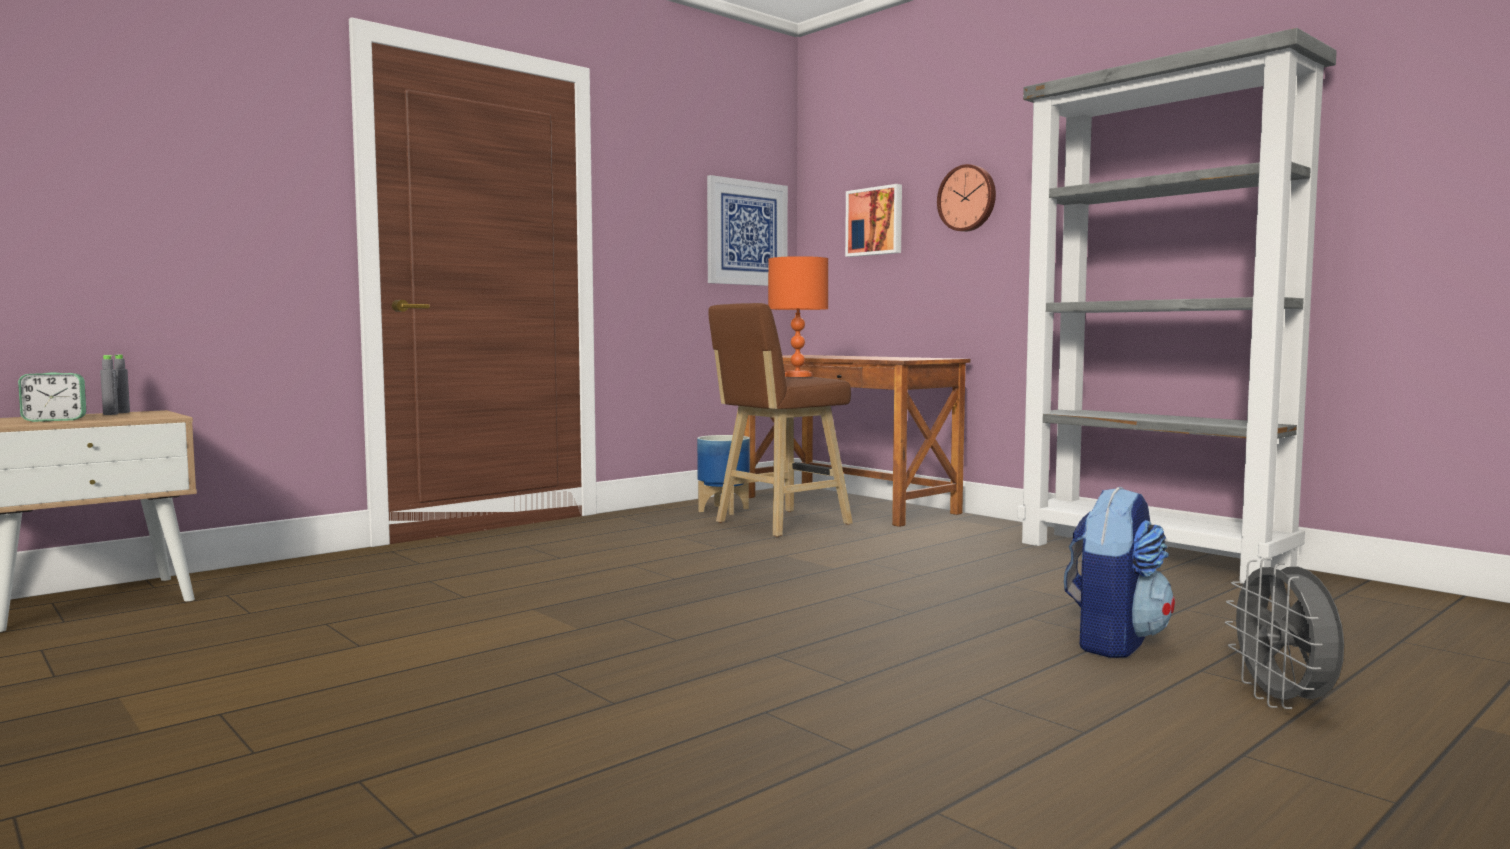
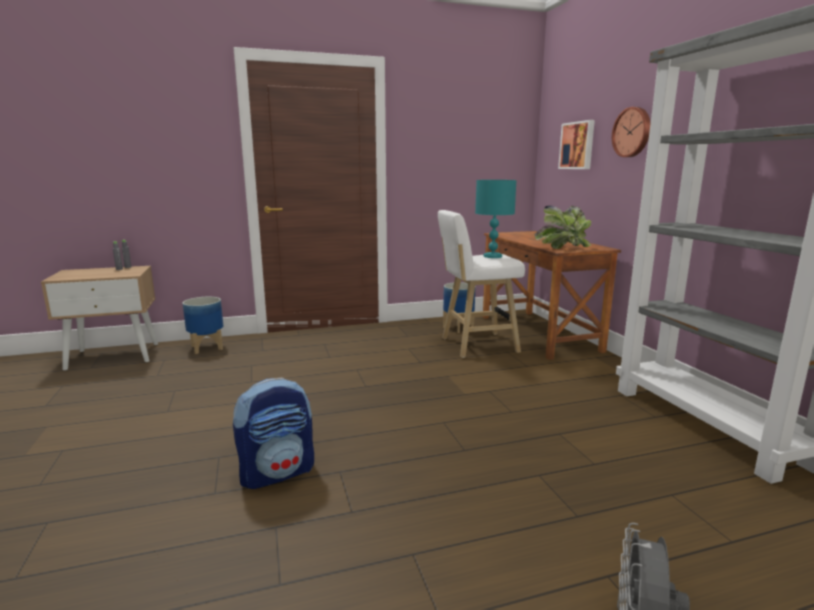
camera: 25 degrees right, 10 degrees up
(54, 420) = (86, 274): alarm clock -> none
(294, 572) = (206, 347): none -> planter
(747, 233) = (497, 153): picture -> none
(778, 524) = (475, 345): brown stool -> white stool
(798, 376) = (493, 256): orange table lamp -> turquoise table lamp
(897, 359) = (562, 248): none -> potted plant
(1113, 641) = (572, 519): backpack -> backpack (278, 472)

